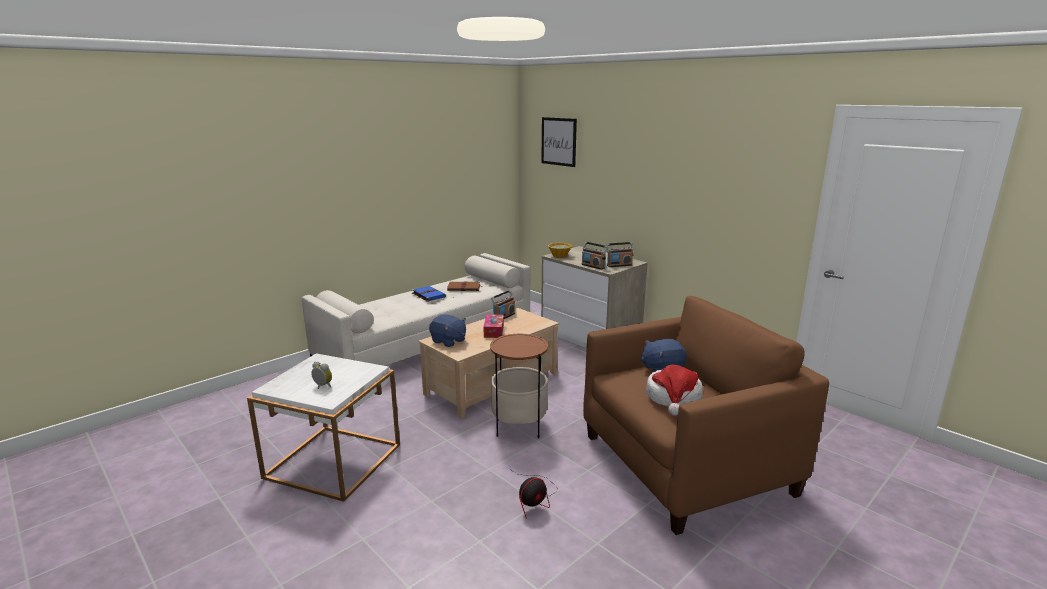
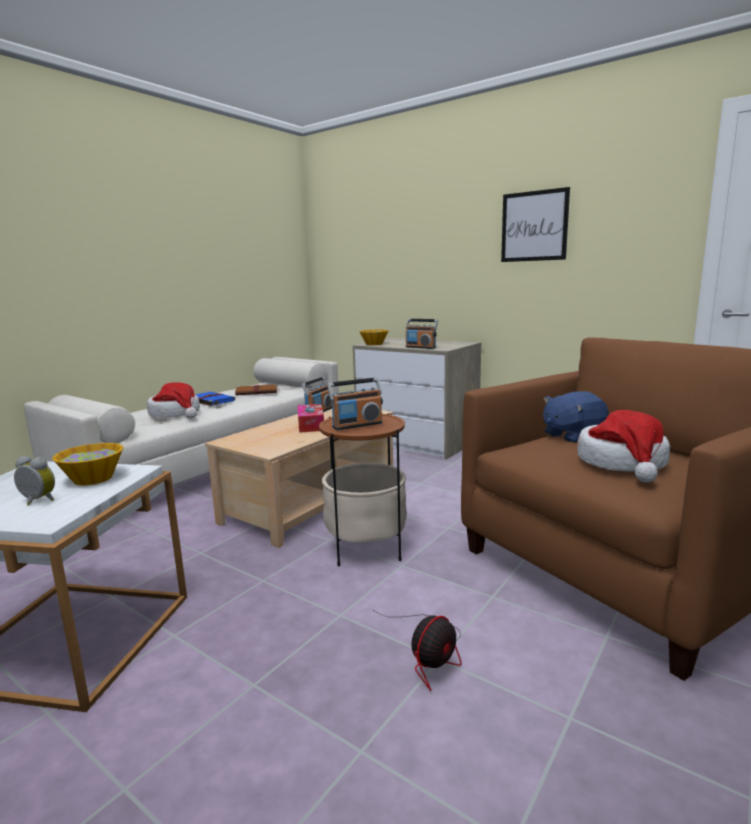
camera: 10 degrees left, 5 degrees down
(350, 372) = (92, 479): none -> bowl
(402, 307) = (176, 414): none -> hat
(448, 341) = (249, 440): blue plush toy -> none
(558, 141) = (358, 216): picture -> picture (534, 226)
(619, 265) = (451, 345): radio -> radio (357, 425)

